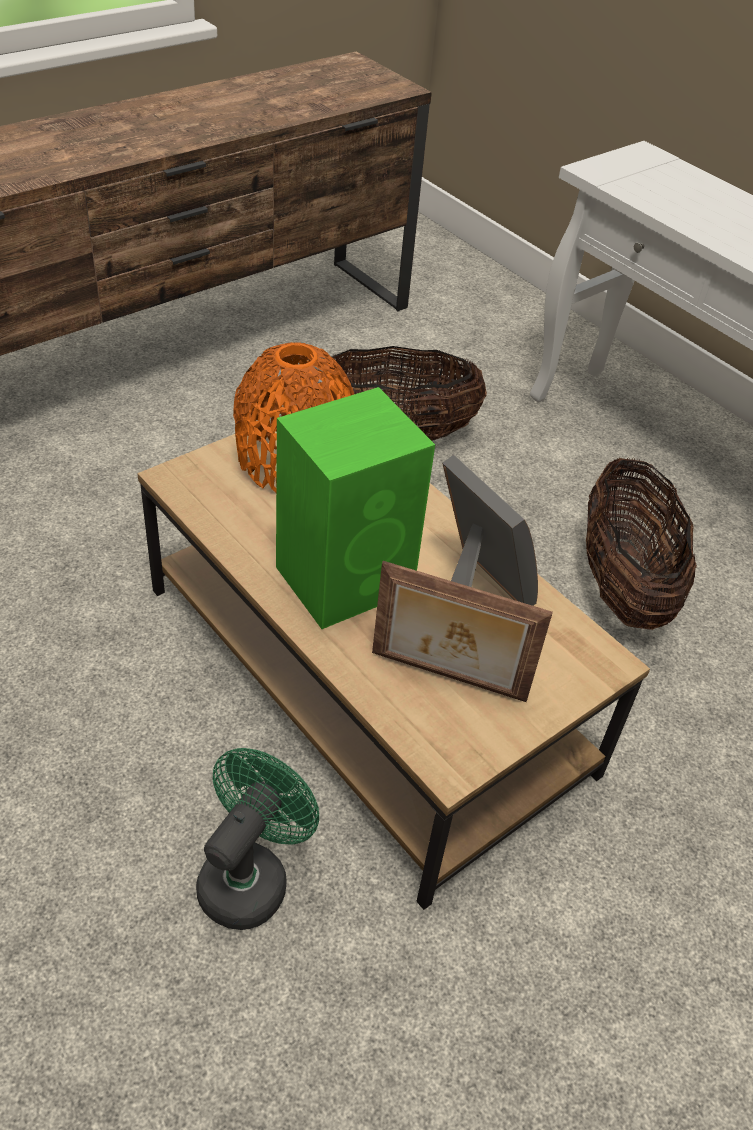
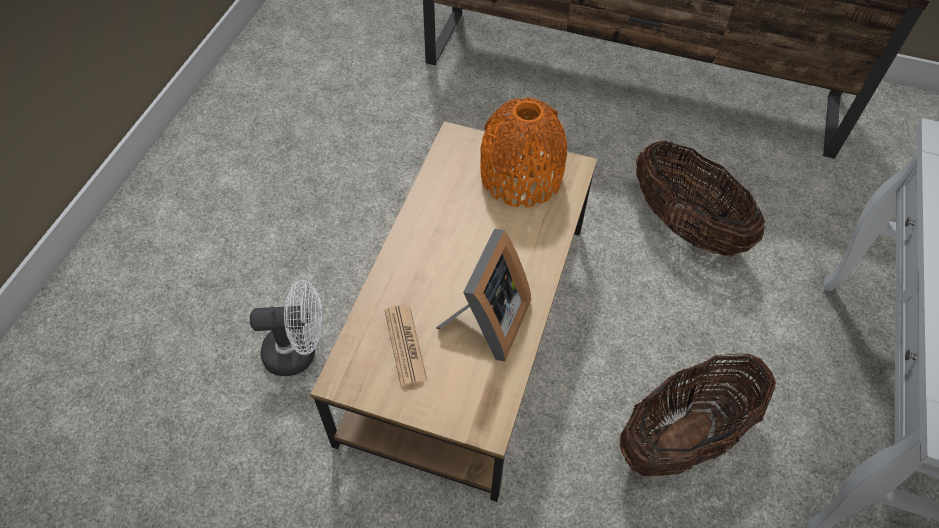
camera: 60 degrees right, 10 degrees up
(250, 875) = (299, 352): green fan -> white fan
(347, 578) = (445, 256): green speaker -> none
(447, 678) = (405, 345): picture frame -> newspaper

